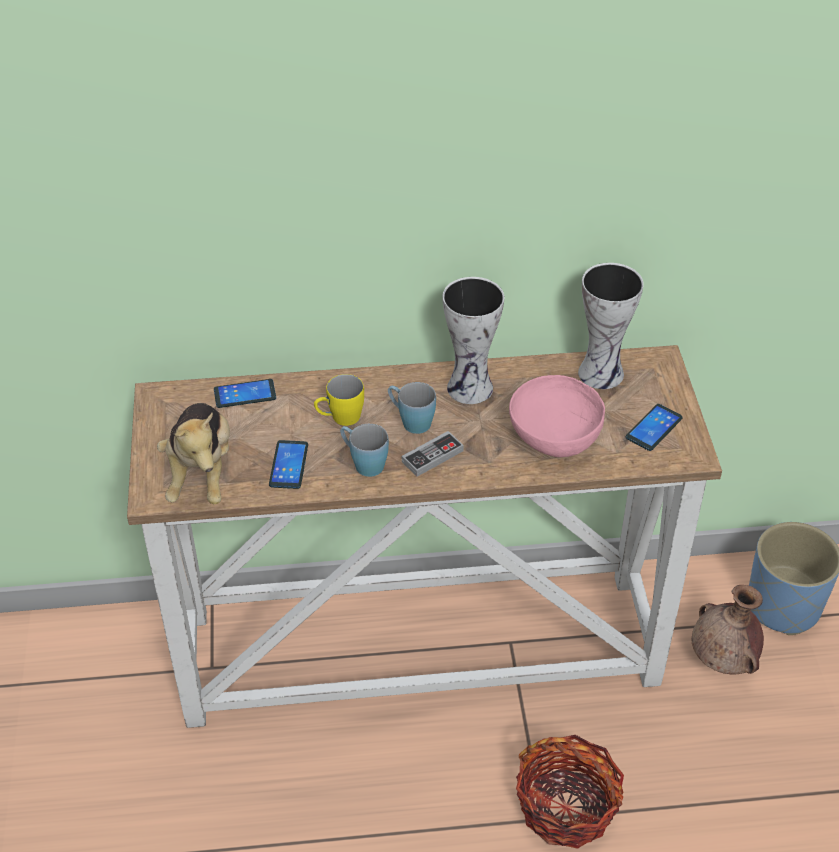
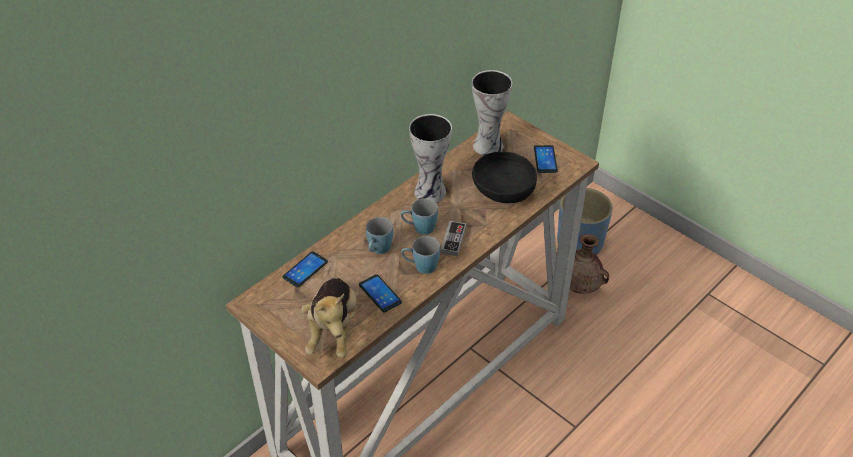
camera: 40 degrees left, 0 degrees up
(201, 472) = (333, 330): plush toy -> plush toy turned 45 degrees clockwise
(339, 418) = (378, 250): yellow mug -> blue mug
(554, 436) = (502, 192): pink bowl -> black bowl
(566, 807) = (580, 412): basket -> none

